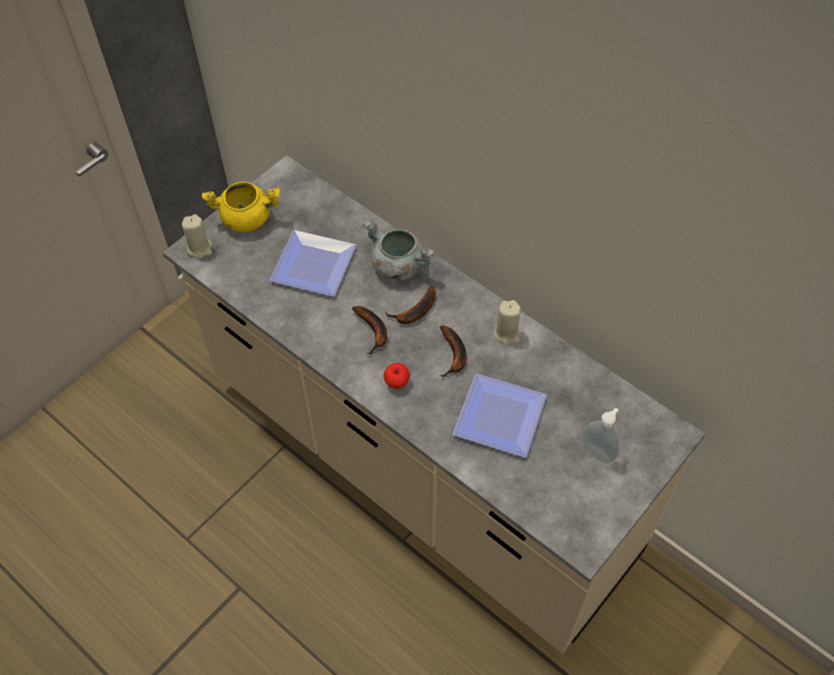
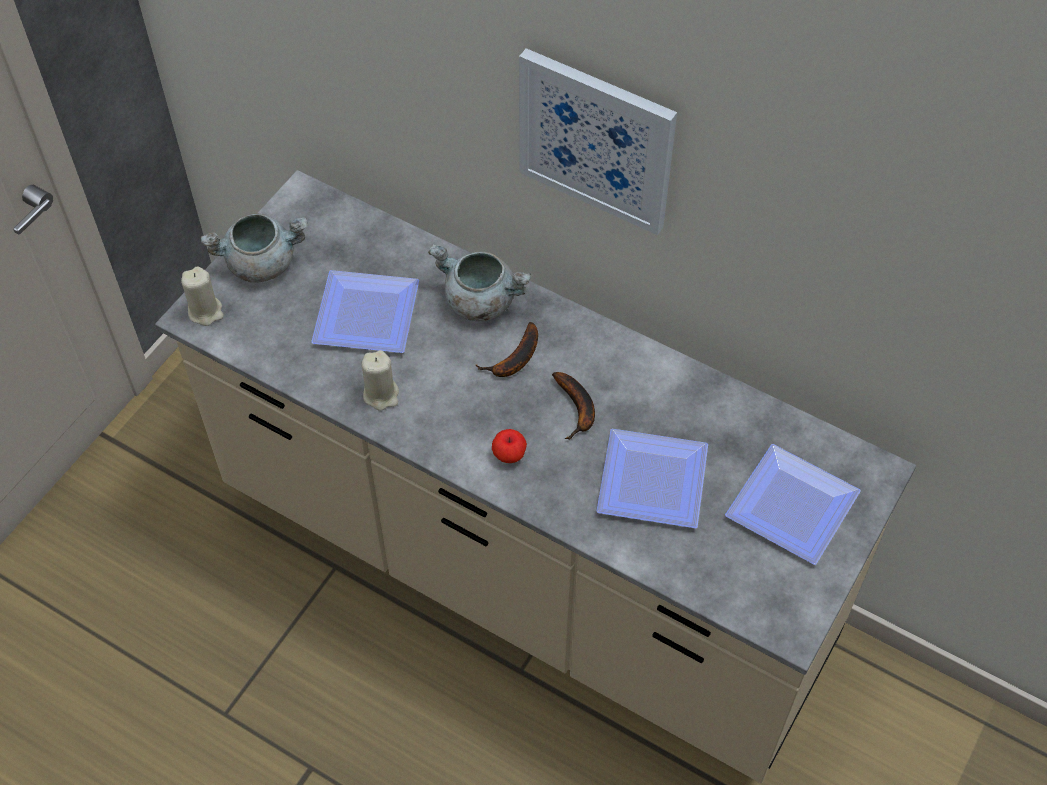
camera: 10 degrees left, 0 degrees up
(247, 218) = (261, 263): yellow cooking pot -> grey cooking pot
(373, 331) = (465, 392): banana -> none
(487, 153) = (596, 140): none -> picture
(507, 333) = (640, 370): beige candle -> beige candle (381, 394)
(598, 452) = (787, 507): soap dispenser -> plate

